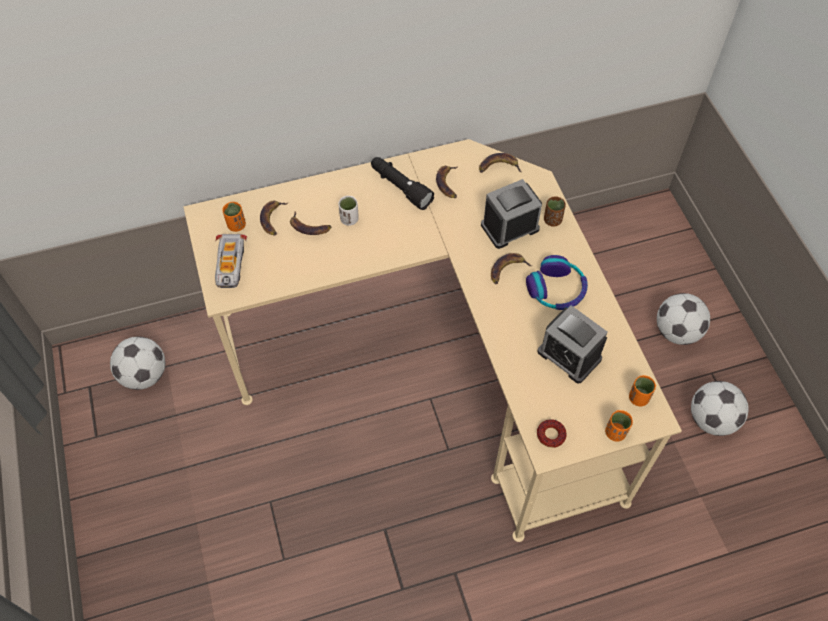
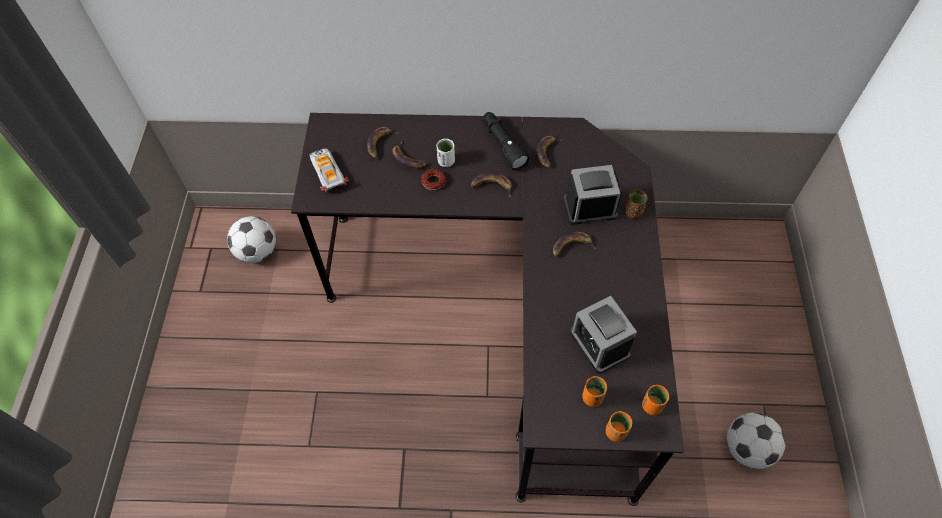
camera: 20 degrees right, 0 degrees up
(230, 264) = (328, 172): toy car -> toy car turned 135 degrees clockwise
(236, 225) = (347, 140): orange cup -> orange cup (592, 397)
(437, 361) = (507, 314): beige desk -> black desk
(498, 166) = (601, 150): banana -> banana (492, 186)
(550, 435) = (551, 414): donut -> donut (433, 181)
(556, 290) = (611, 278): headphones -> none
(676, 331) = (742, 354): football -> none

